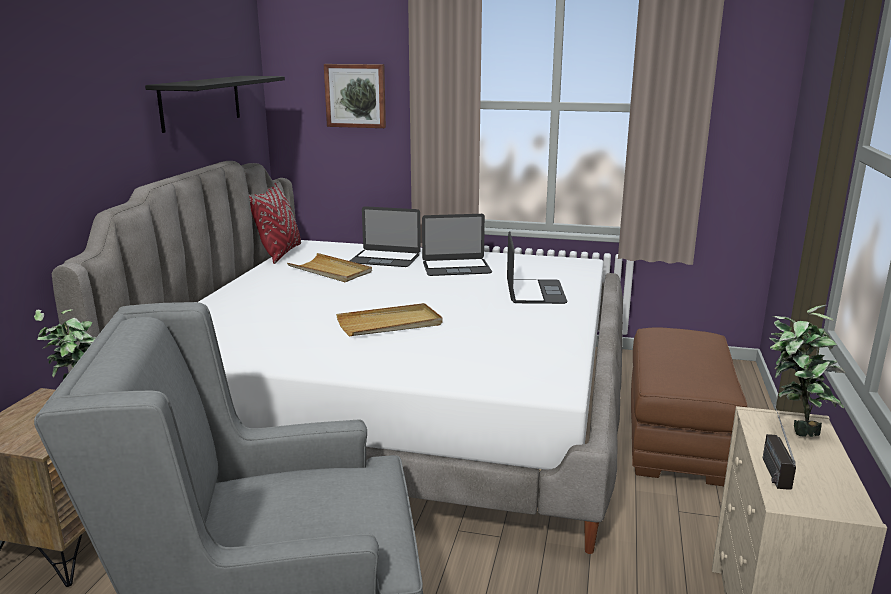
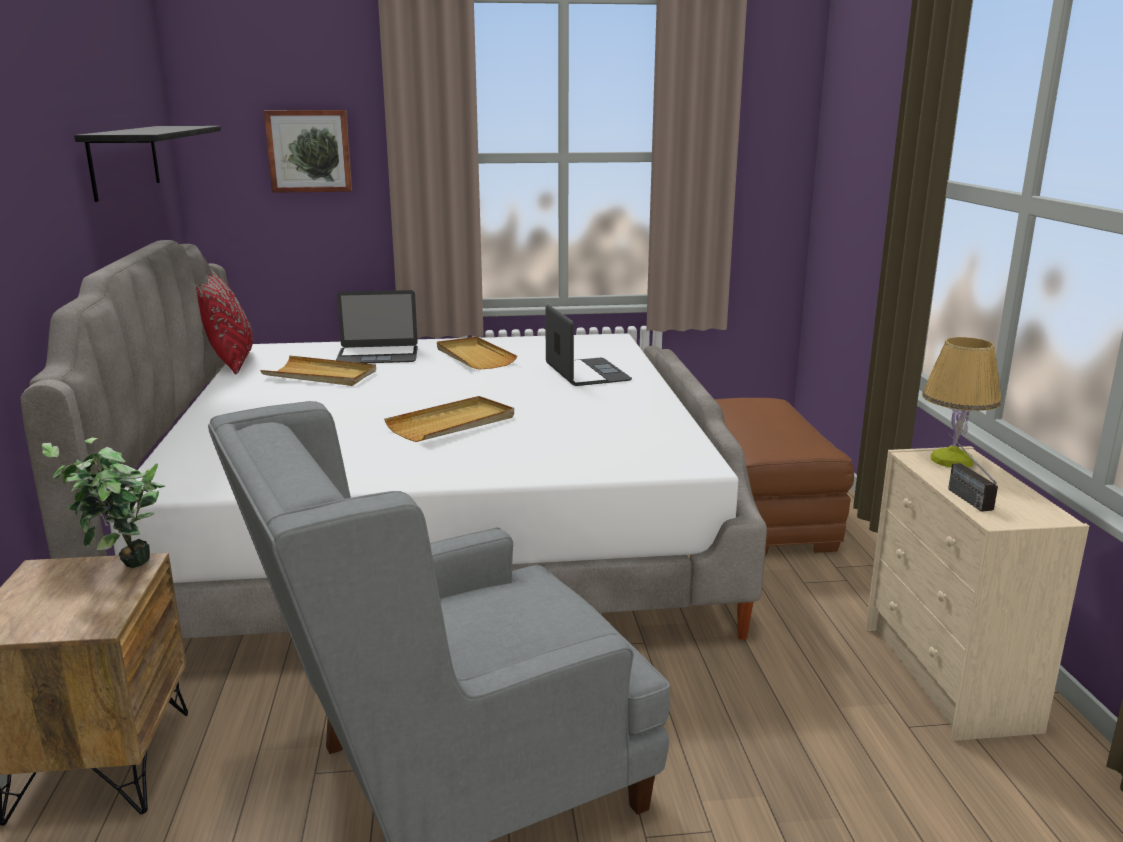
camera: 20 degrees left, 0 degrees up
(456, 267) = (474, 356): laptop -> beige tray
(793, 427) = (951, 460): potted plant -> table lamp

